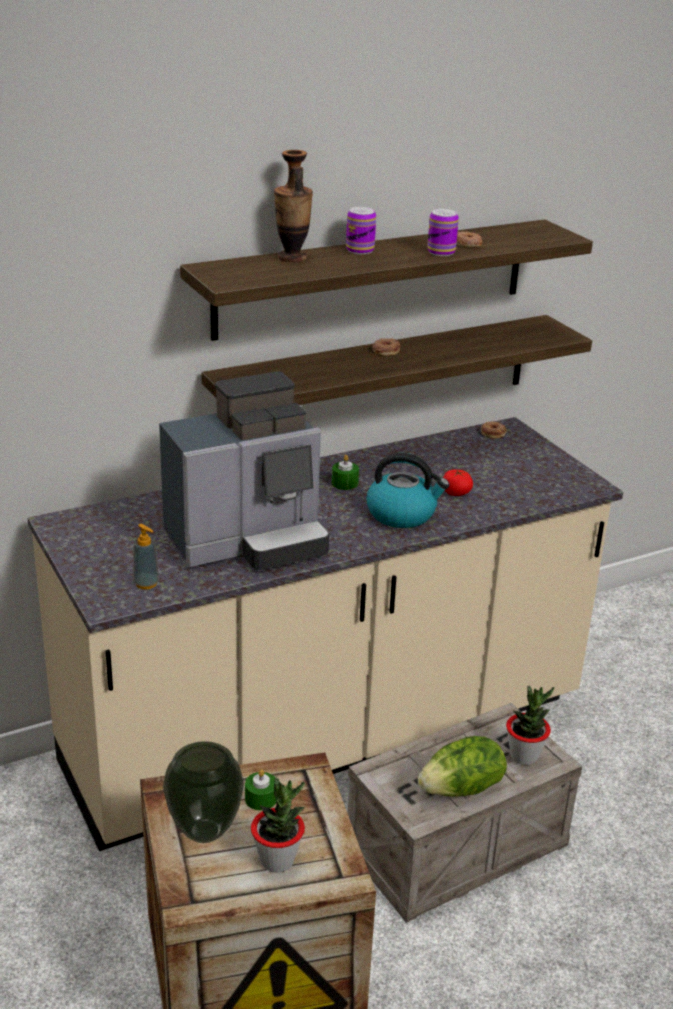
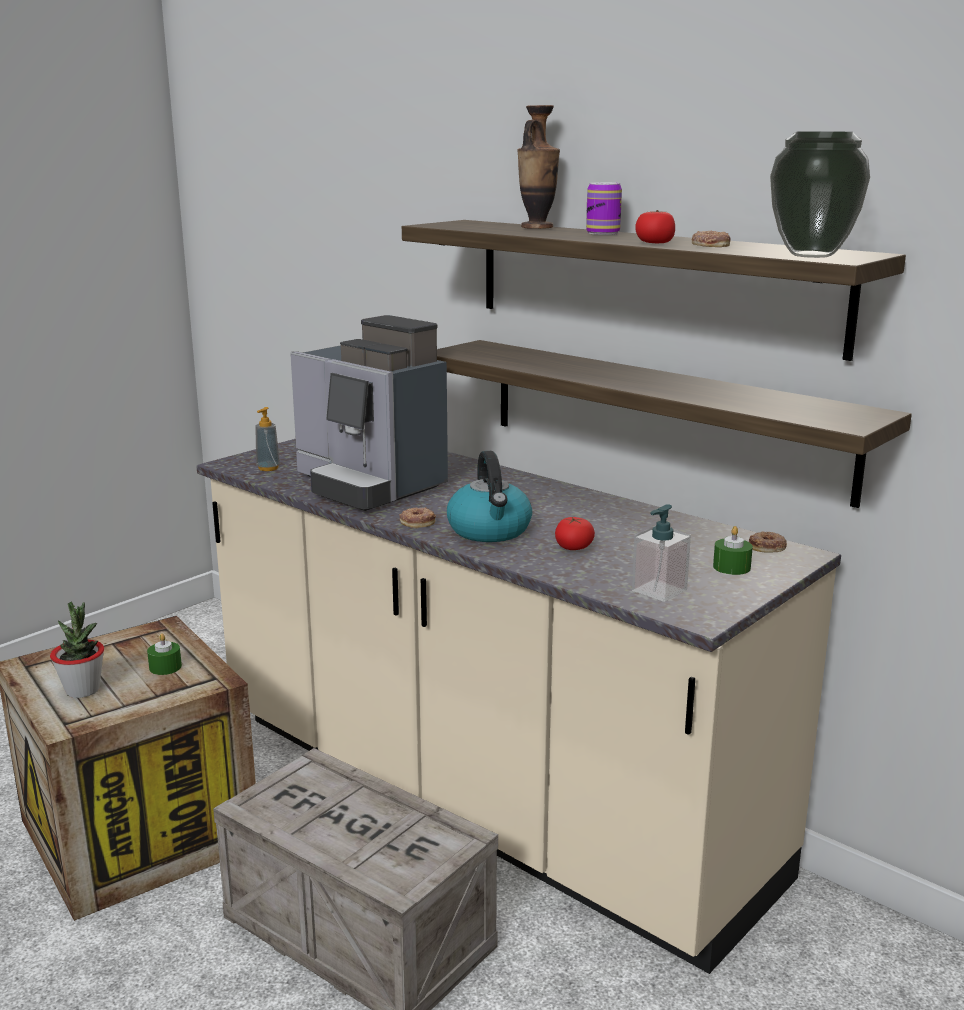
camera: 70 degrees right, 10 degrees down
(206, 832) = (114, 653): vase -> vase (812, 255)
(344, 483) = (530, 500): green candle -> green candle (731, 567)
(385, 350) = (635, 372): donut -> donut (417, 521)
(441, 252) = (654, 243): can -> tomato
(462, 789) = (309, 824): lettuce -> none
(524, 756) = (394, 860): potted plant -> none
(547, 485) = (659, 590): none -> soap dispenser

